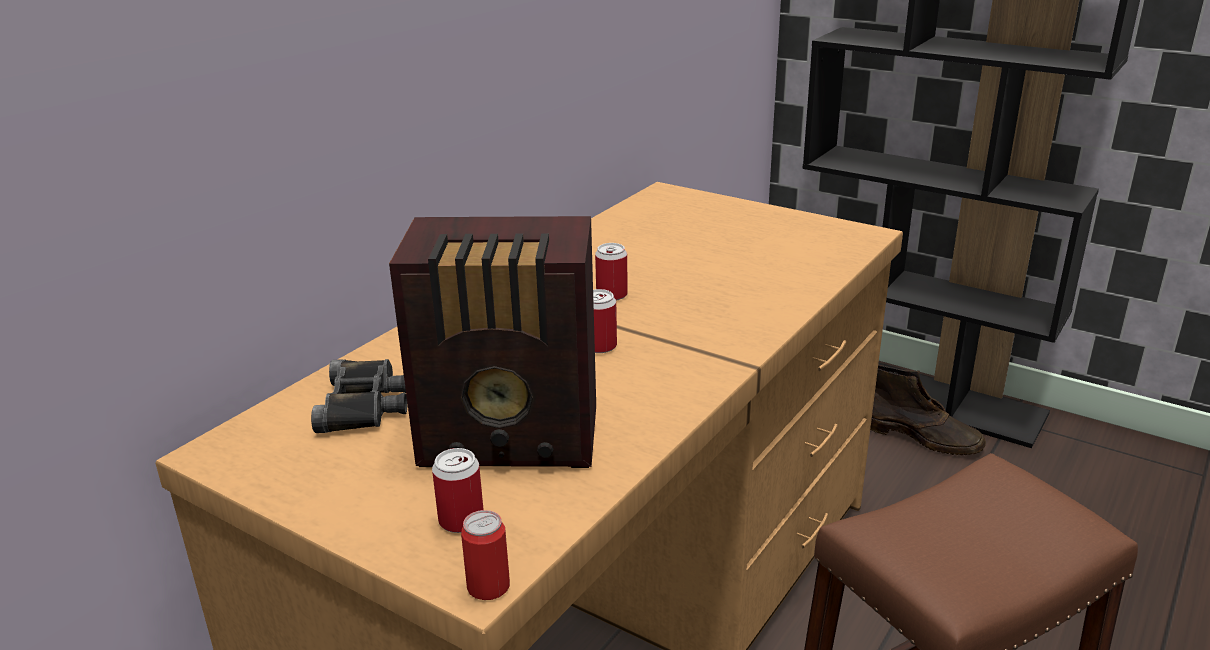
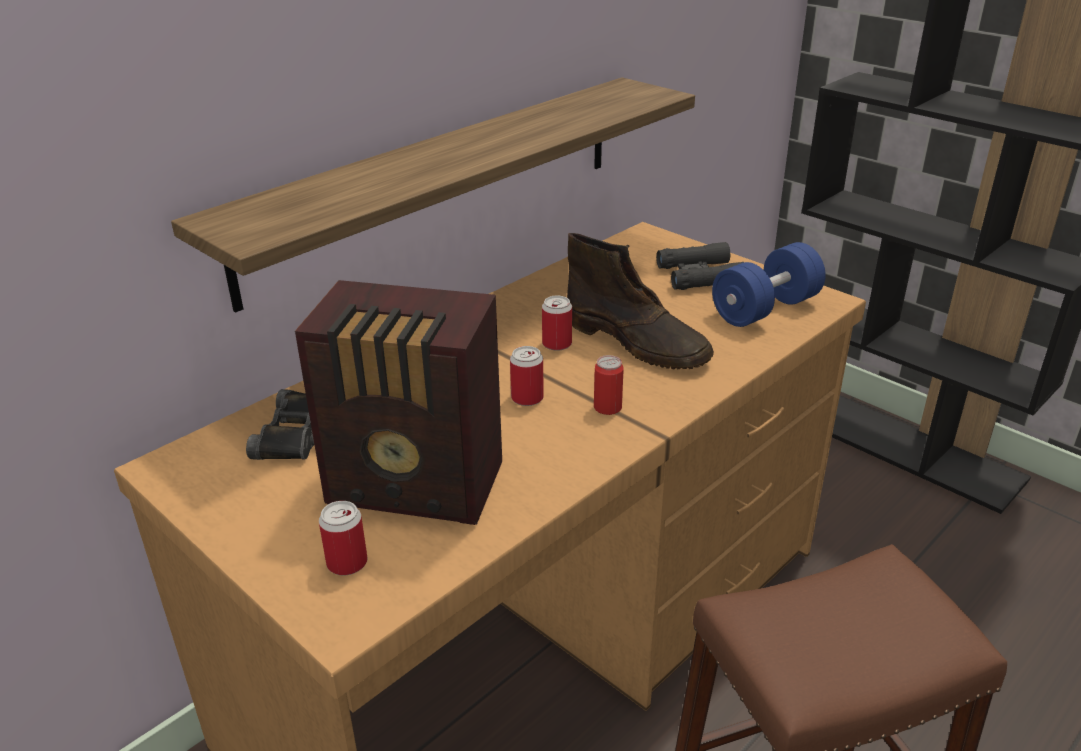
camera: 10 degrees right, 5 degrees up
(471, 136) = (440, 183): none -> shelf
(488, 587) = (349, 632): can -> can (607, 407)
(733, 223) = (700, 275): none -> black binoculars
(809, 247) = (765, 309): none -> blue dumbbell
(922, 437) = (891, 489): brown boot -> brown boot (637, 343)

